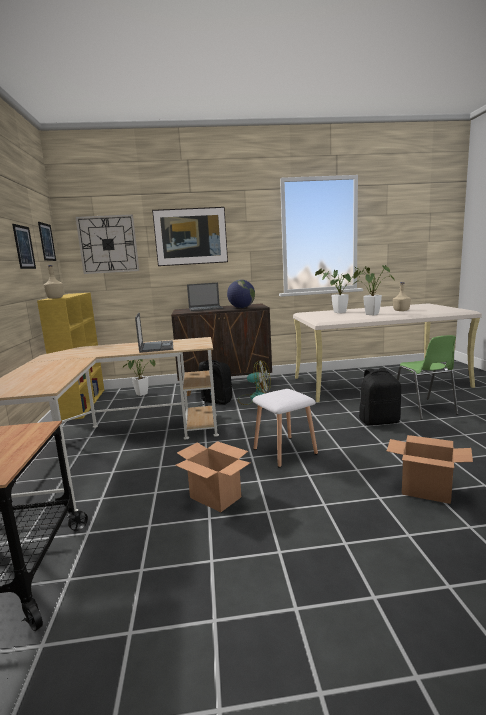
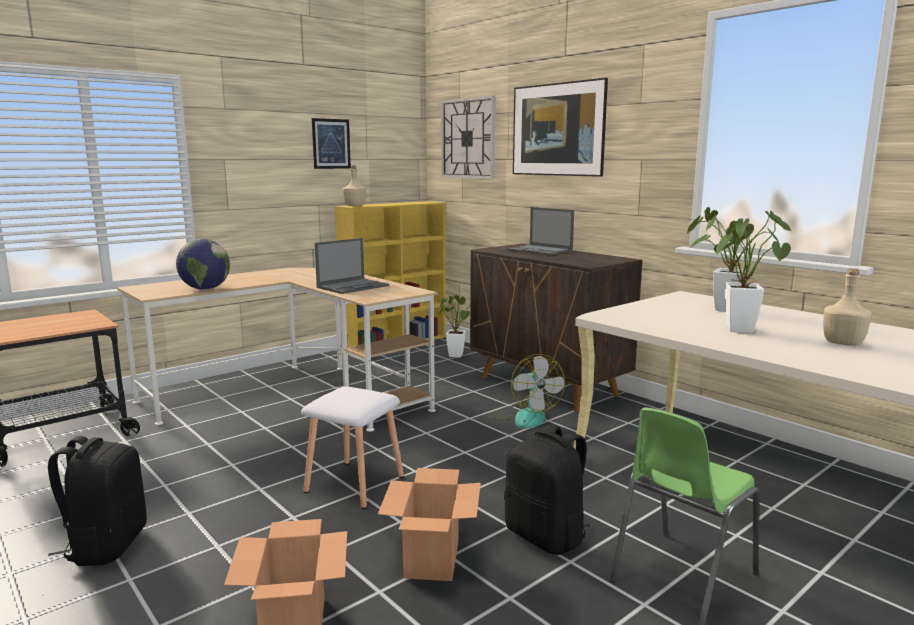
camera: 55 degrees right, 0 degrees up
(47, 242) = (394, 135): picture -> none
(215, 402) = (479, 398): black backpack -> black backpack (106, 546)
(216, 497) = (208, 476): cardboard box -> cardboard box (432, 560)
(241, 308) = (568, 259): globe -> globe (205, 289)

